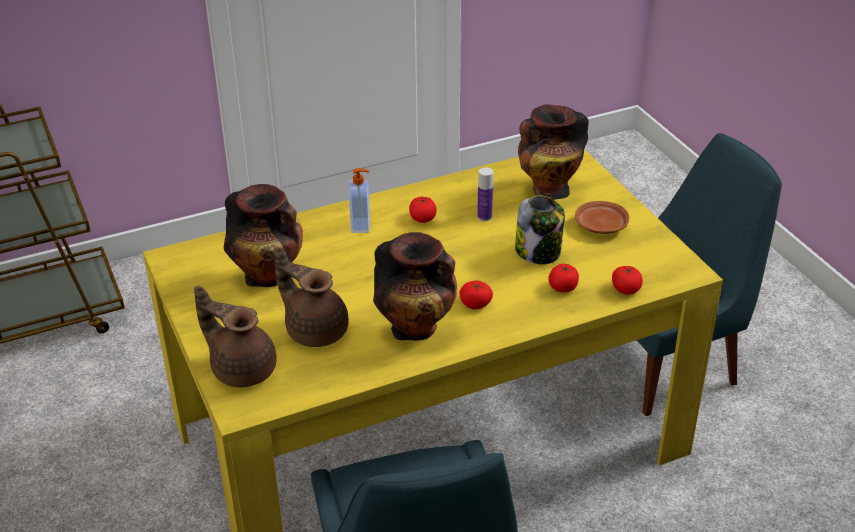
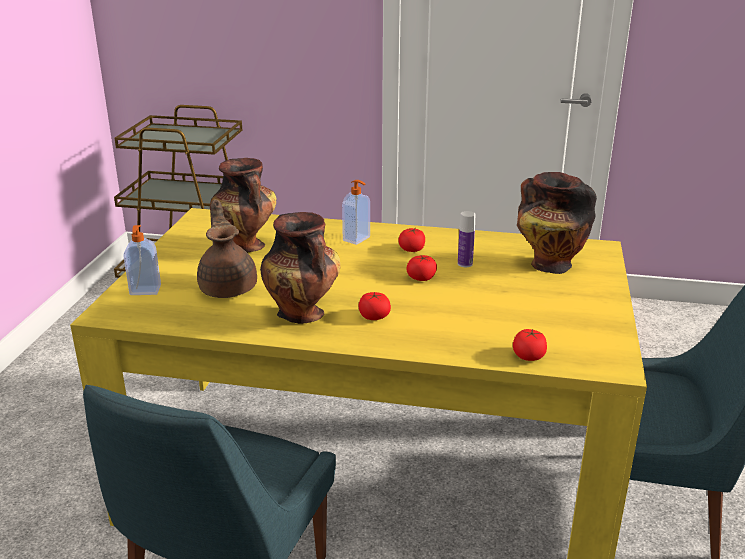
camera: 35 degrees right, 10 degrees down
(242, 368) = (145, 291): brown teapot -> soap dispenser
(538, 252) = (480, 301): jar -> none
(563, 287) = (468, 333): tomato -> tomato (421, 277)
(600, 226) = (565, 303): brown plate -> none

